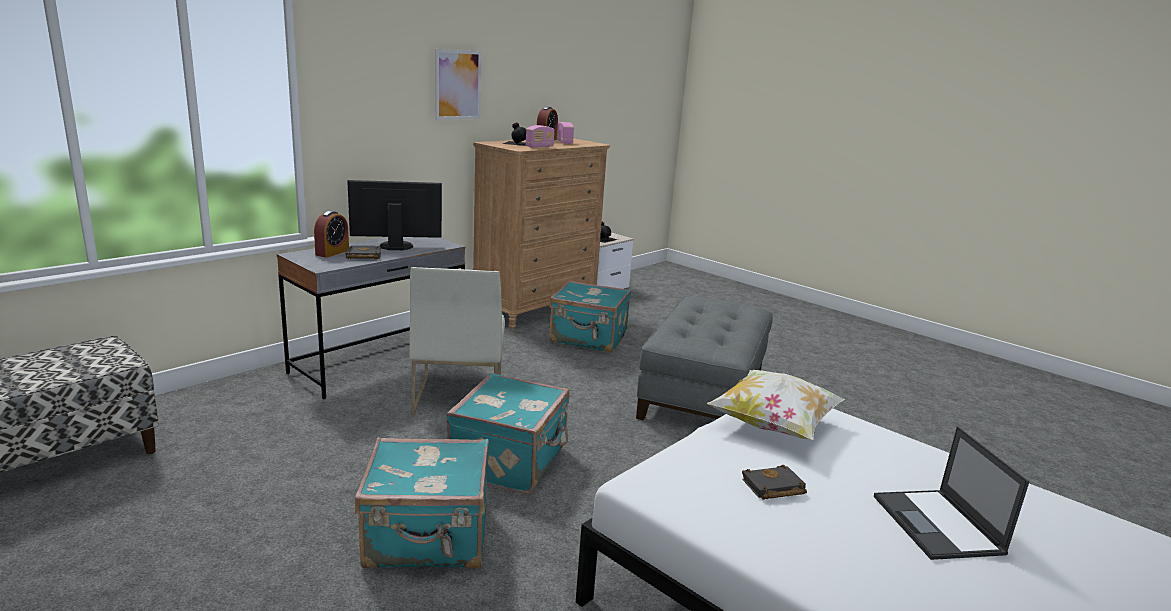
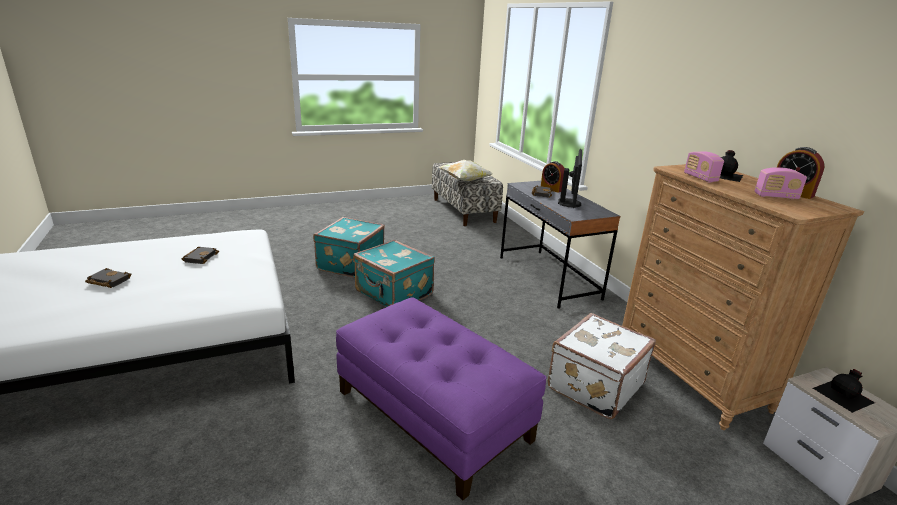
camera: 115 degrees right, 5 degrees up
(457, 395) = (488, 294): white chair -> none
(458, 85) = (711, 98): picture -> none
(588, 339) = (593, 385): turquoise suitcase -> white suitcase
(704, 393) = (431, 415): grey ottoman -> purple ottoman
(773, 426) = (240, 281): pillow -> pillow (465, 180)
(938, 525) = (107, 281): laptop -> black book

